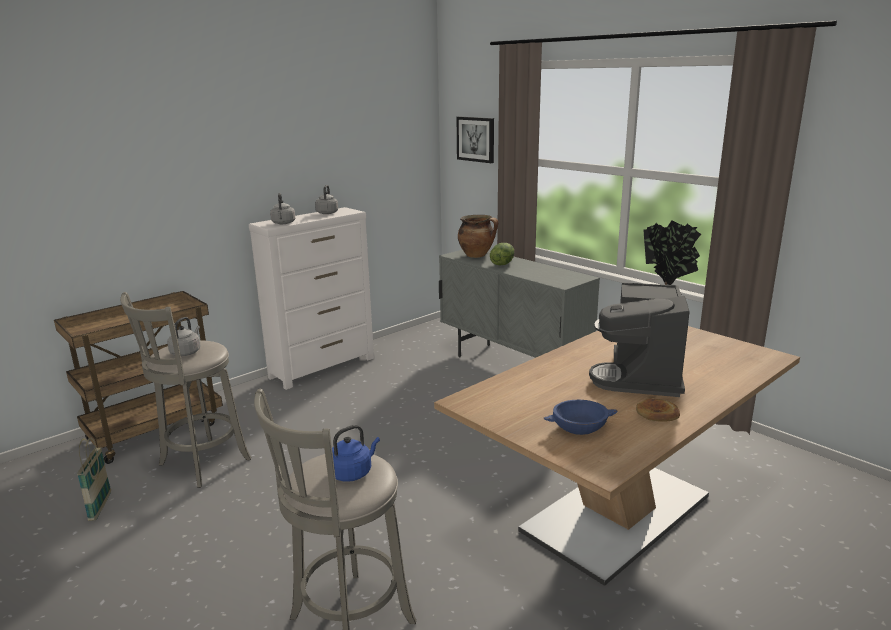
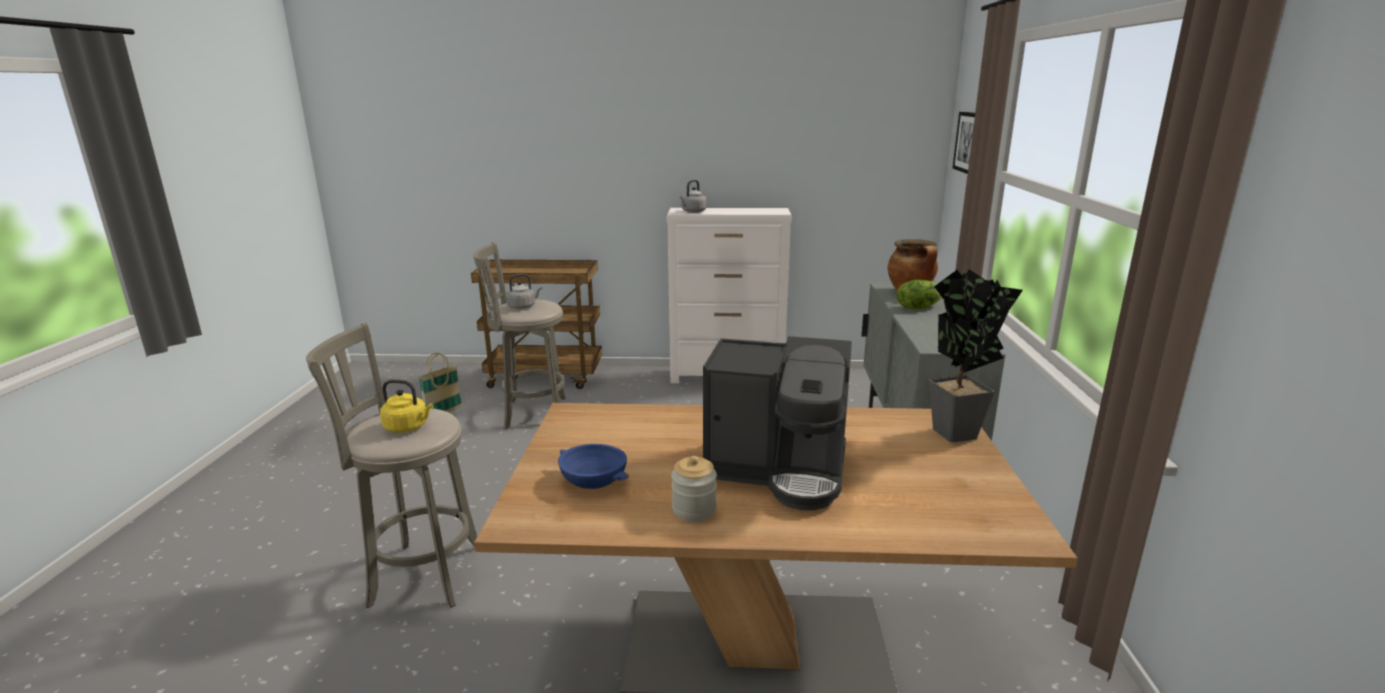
camera: 45 degrees right, 0 degrees up
(327, 212) = (755, 210): grey kettle -> none
(352, 472) = (408, 427): blue kettle -> yellow kettle
(641, 376) = (778, 469): coffee machine -> coffee machine turned 135 degrees counterclockwise
(657, 413) = (694, 509): bread -> jar

